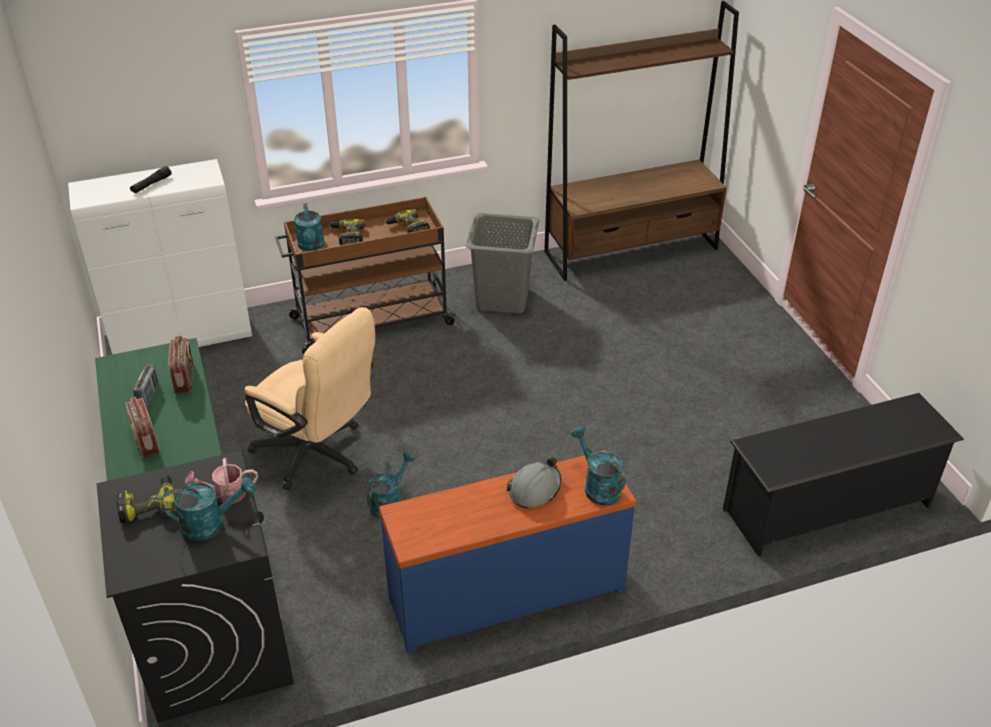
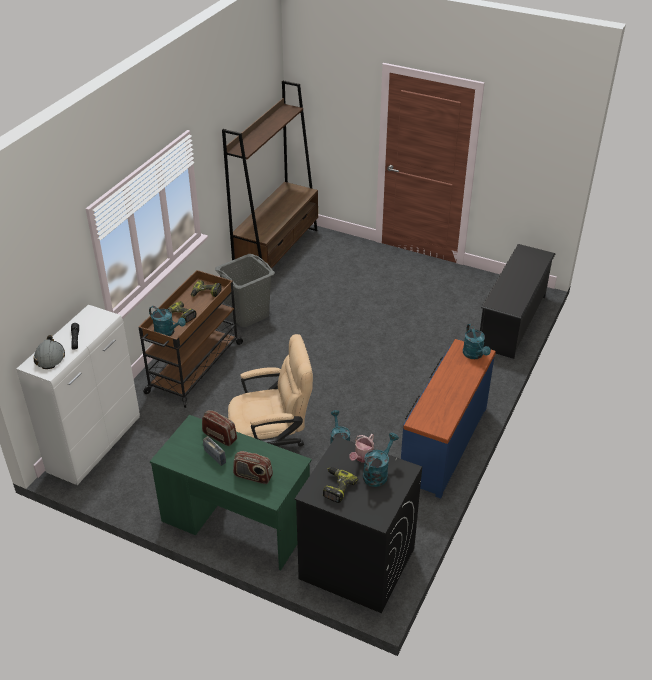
camera: 45 degrees left, 0 degrees up
(534, 489) = (453, 373): grey hard hat -> grey hard hat (49, 357)
(597, 486) = (474, 355): turquoise watering can -> turquoise watering can turned 120 degrees counterclockwise

